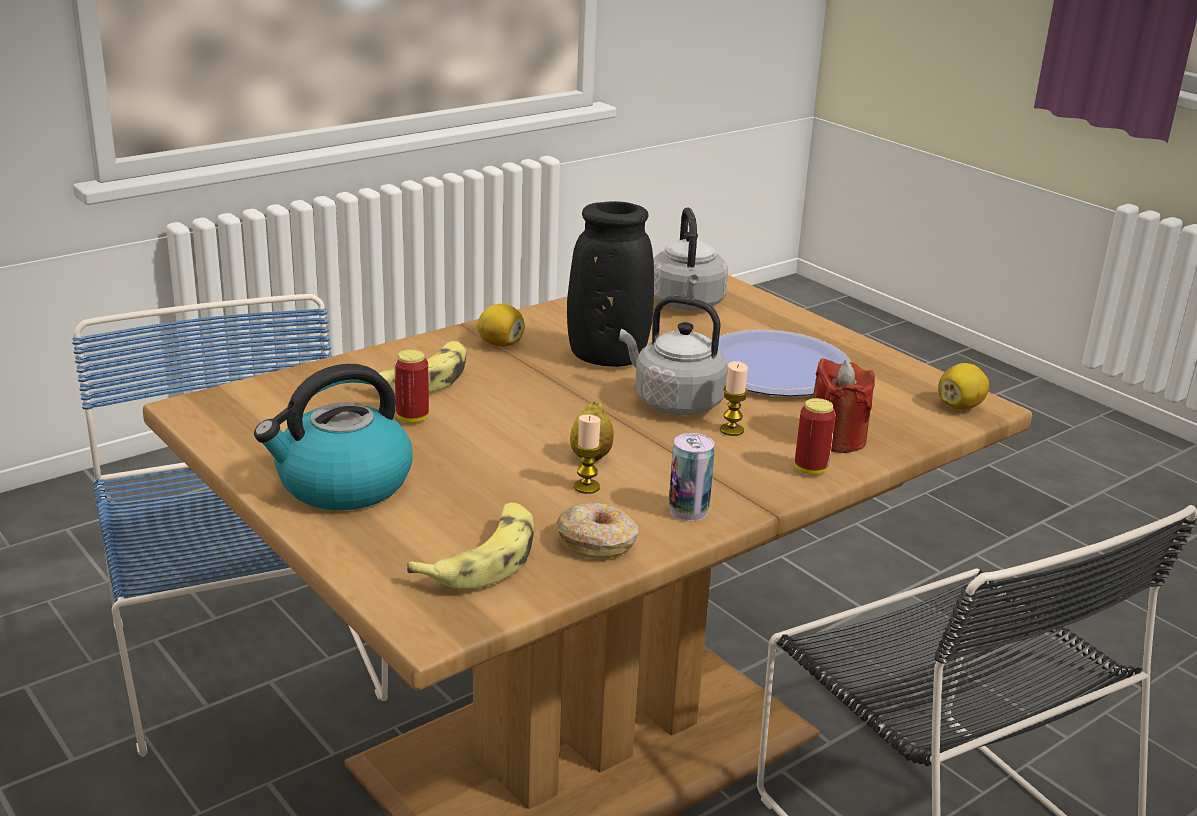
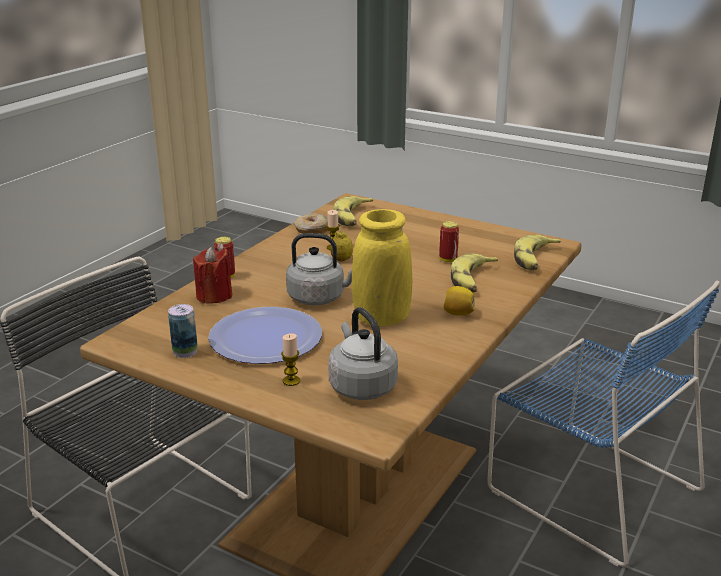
camera: 160 degrees right, 0 degrees up
(278, 388) = (535, 259): none -> banana
(342, 485) = (438, 228): kettle -> none
(608, 358) = (381, 319): black vase -> yellow vase
(688, 511) = (280, 247): can -> can (185, 351)
(731, 430) = (276, 288): candle -> candle (291, 381)
(960, 406) = (132, 335): lemon -> none

